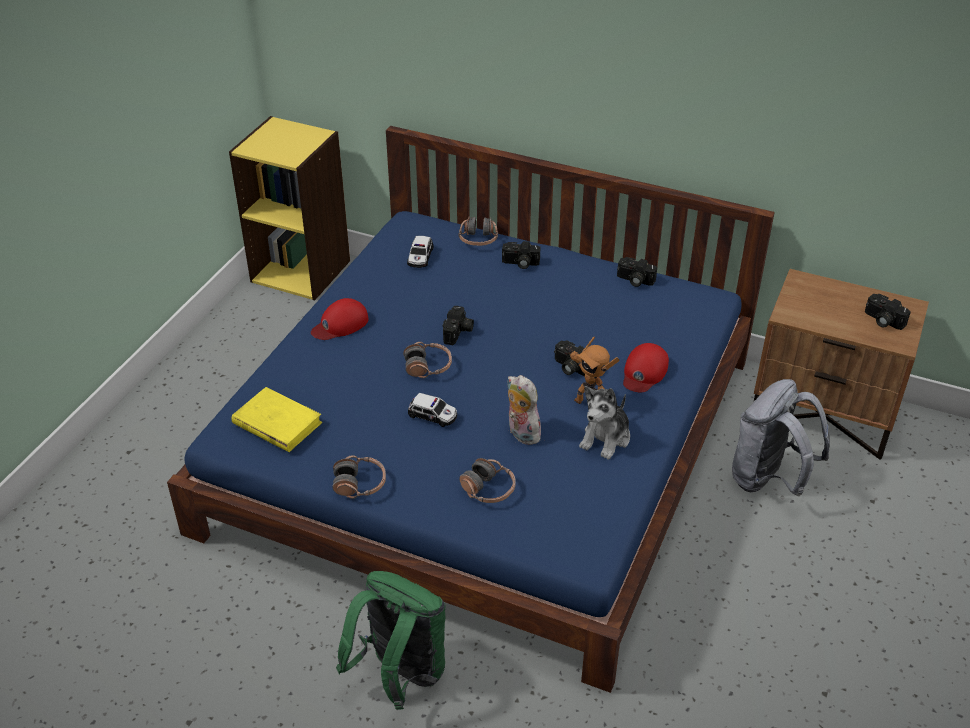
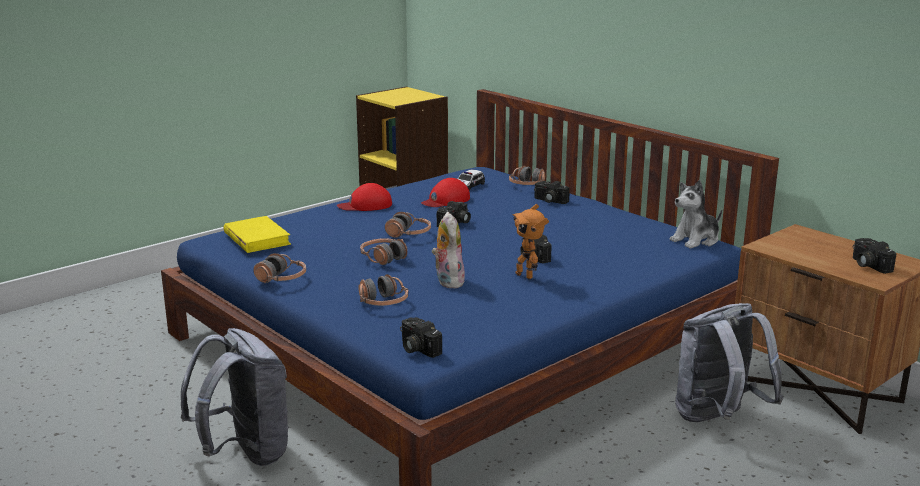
camera: 25 degrees right, 20 degrees down
(400, 675) = (245, 453): green backpack -> grey backpack
(433, 415) = (383, 258): toy car -> headphones
(606, 438) = (521, 298): plush toy -> plush toy (696, 240)
(634, 280) = (644, 224): camera -> camera (416, 348)
(644, 372) = (599, 270): red cap -> red cap (445, 200)

